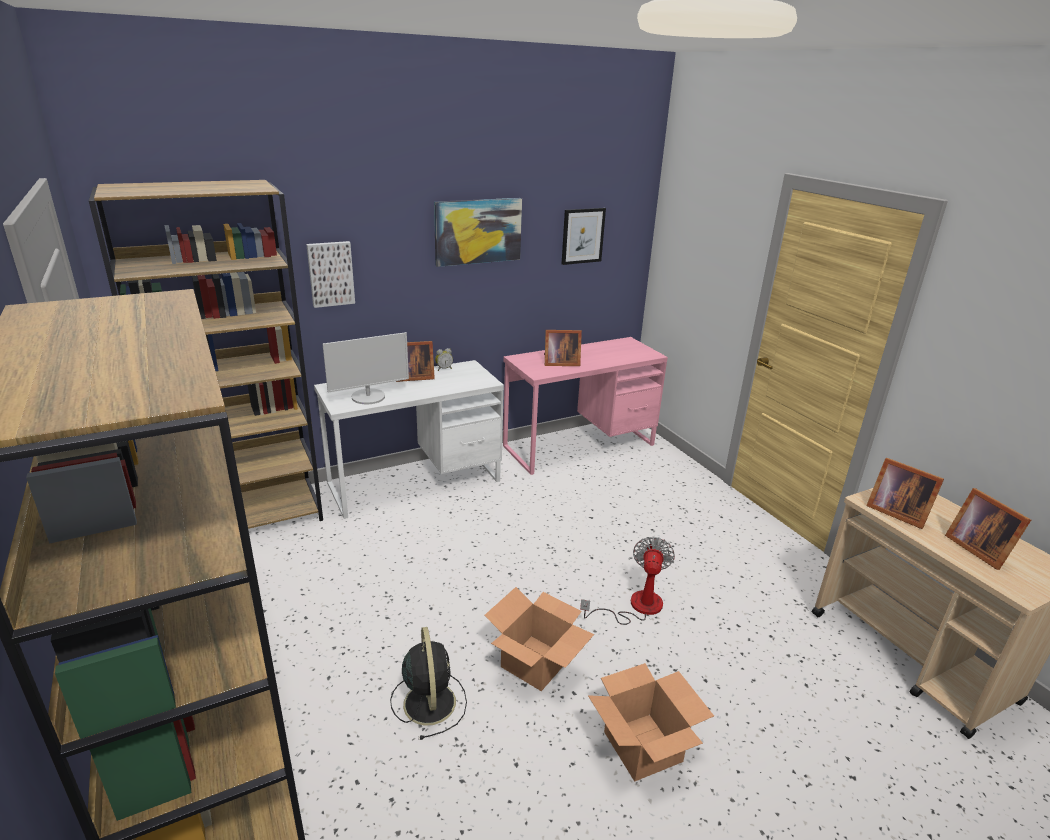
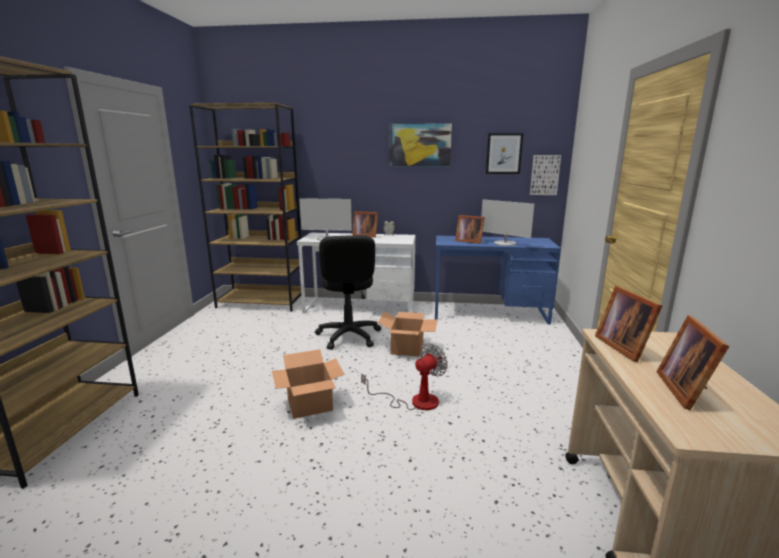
camera: 35 degrees right, 10 degrees down
(330, 273) = (324, 165): picture -> picture (544, 175)
(429, 701) = (231, 398): black fan -> none
(458, 539) = (348, 336): none -> black office chair
(579, 445) = (489, 313): pink desk -> blue desk
(604, 360) = (505, 243): none -> monitor
(641, 746) = (312, 474): cardboard box -> cardboard box (407, 348)

